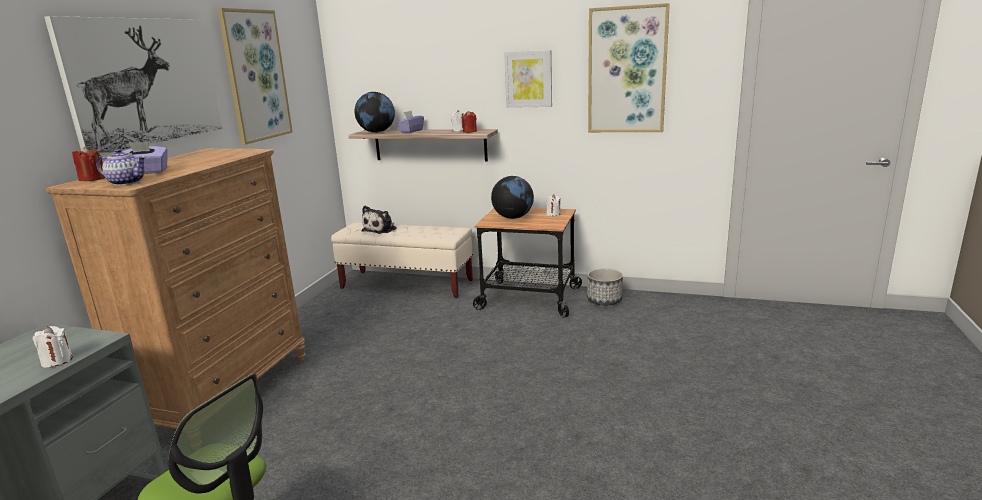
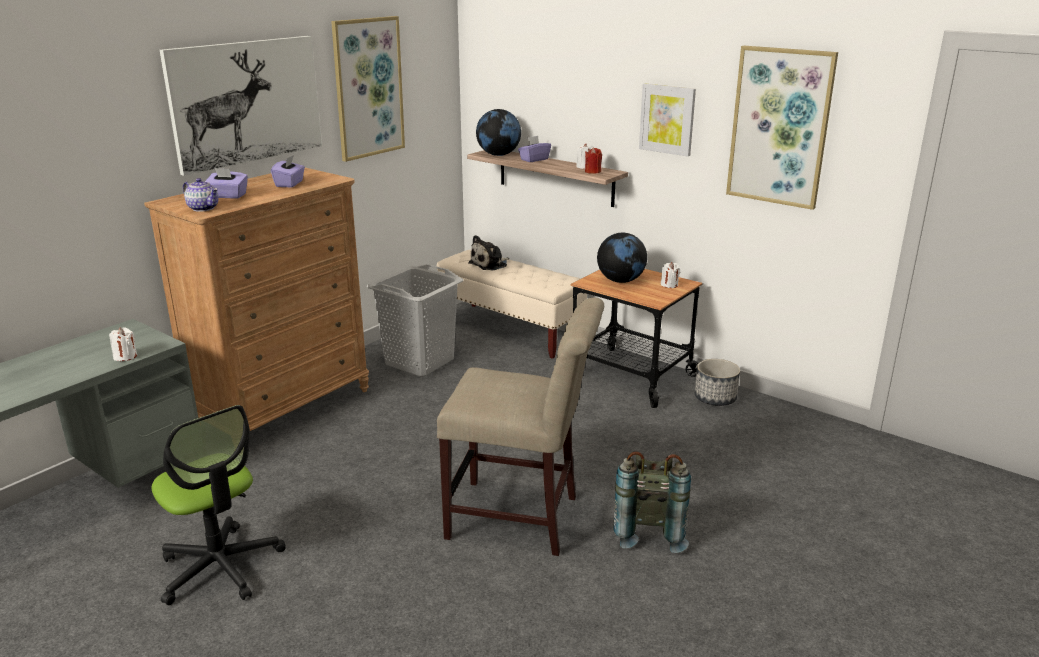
camera: 20 degrees right, 5 degrees up
(92, 179) = (183, 197): red candle -> none
(209, 158) = (290, 184): none -> purple tissue box
(340, 324) = (419, 362): none -> grey laundry basket
(522, 434) = (520, 519): none -> beige chair
(635, 413) = (648, 530): none -> grey backpack

